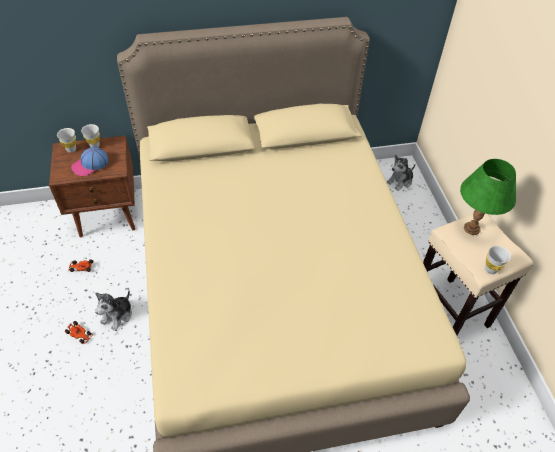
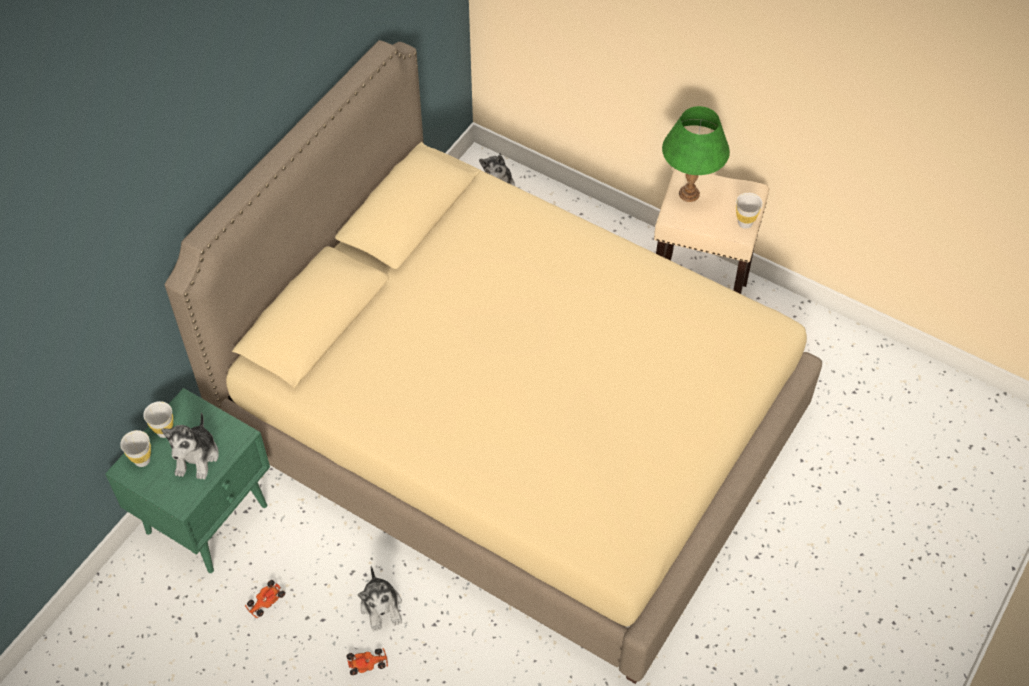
camera: 45 degrees left, 5 degrees up
(90, 165) = (197, 457): cap -> plush toy
(108, 215) = (209, 517): brown nightstand -> green nightstand

